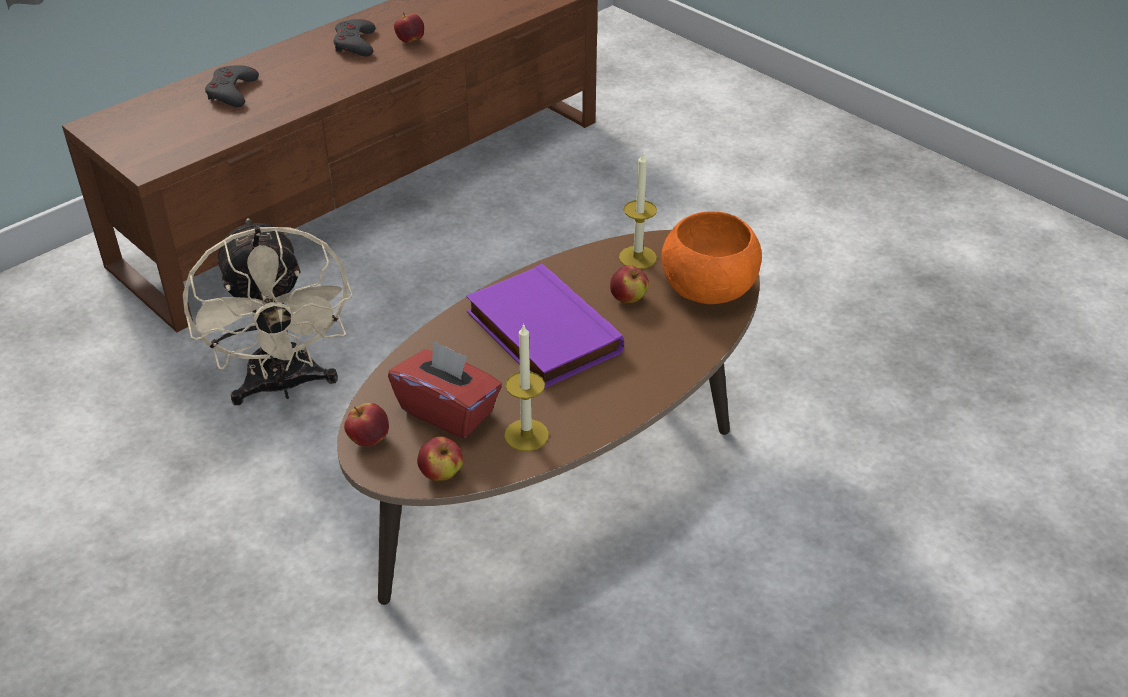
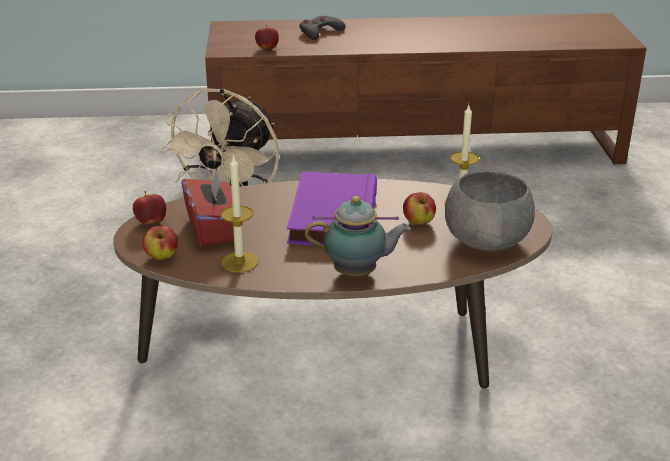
camera: 40 degrees right, 10 degrees down
(355, 44) = (428, 30): grey game controller -> none
(410, 41) = (466, 38): apple -> apple (267, 49)
(648, 385) = (358, 273): none -> teapot
(707, 289) = (485, 240): orange bowl -> grey bowl

